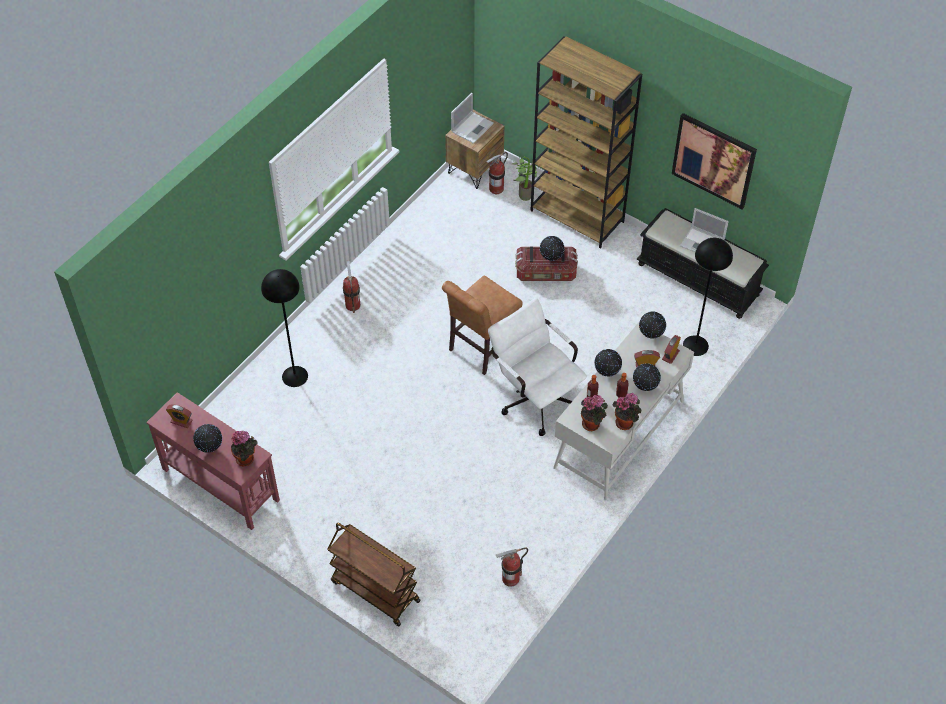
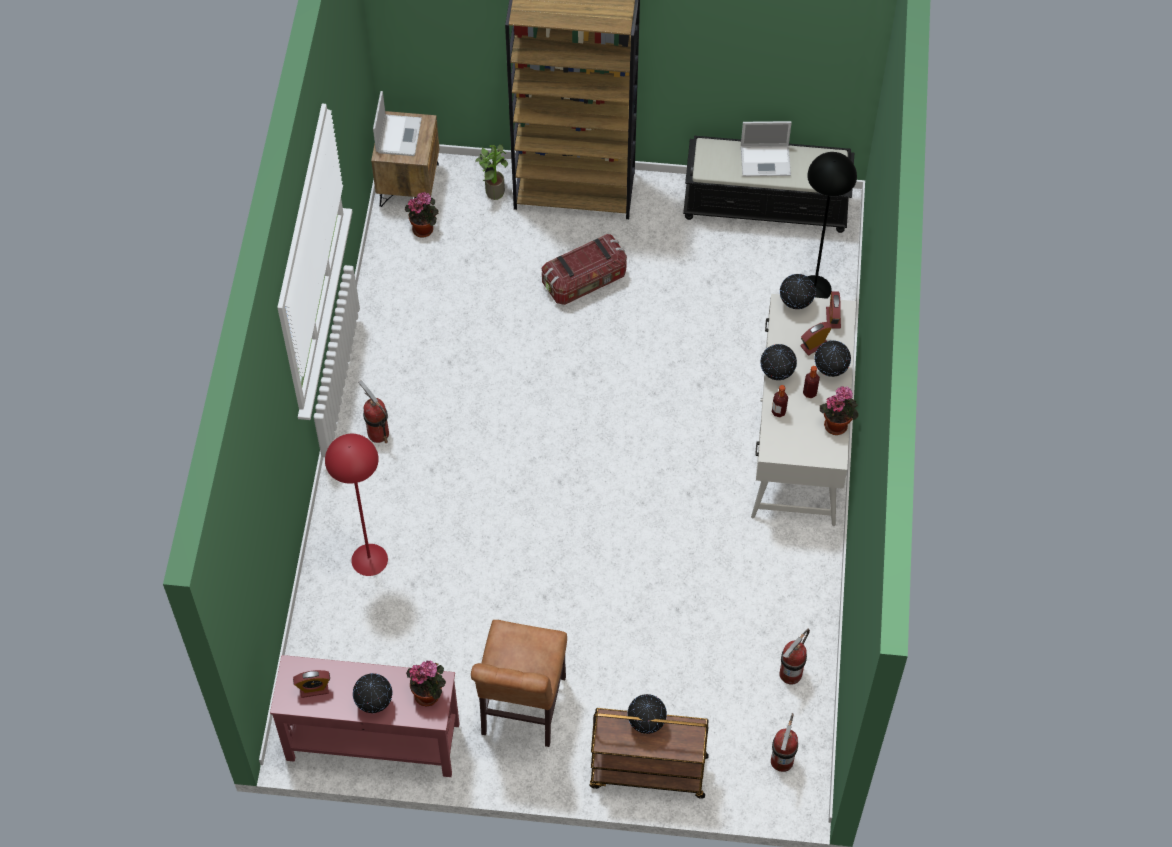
camera: 30 degrees left, 5 degrees up
(295, 376) = (370, 559): black floor lamp -> red floor lamp
(481, 348) = (571, 413): brown chair -> brown chair (521, 710)
(496, 189) = (453, 199): fire extinguisher -> fire extinguisher (782, 761)
(535, 397) = (674, 442): white office chair -> none
(551, 258) = (591, 260): globe -> globe (646, 724)
(592, 424) = (801, 444): potted plant -> potted plant (424, 228)
(713, 160) = (757, 56): picture -> none

